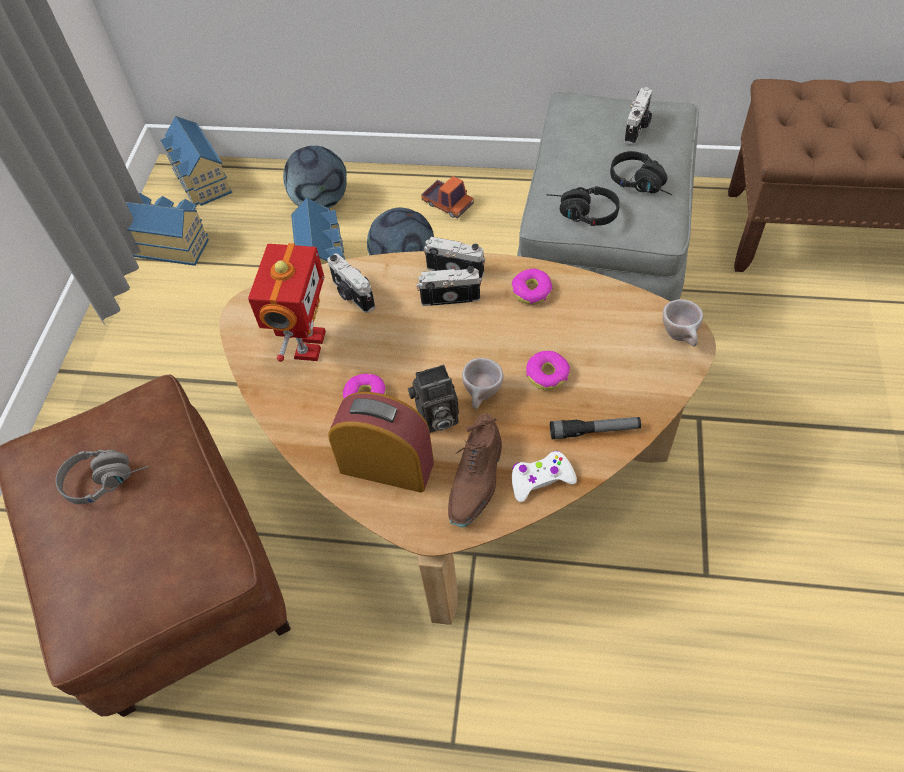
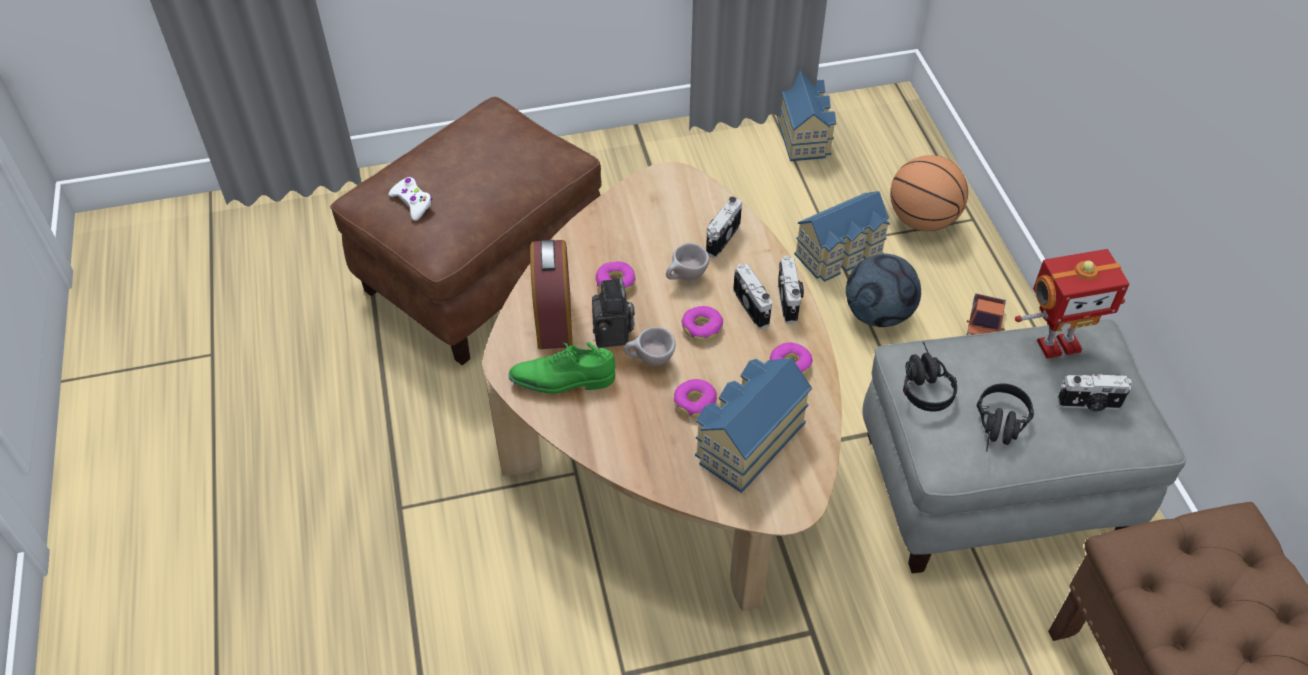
camera: 65 degrees right, 5 degrees down
(108, 478) = (486, 162): grey headphones -> none
(200, 181) = (893, 123): toy house -> toy house (746, 440)
(307, 344) = (653, 226): toy robot -> toy robot (1057, 344)
(320, 202) = (922, 220): football -> basketball
(436, 418) = (614, 335): camera -> camera turned 150 degrees counterclockwise
(458, 343) = (702, 328): none -> donut
(476, 480) = (562, 380): brown shoe -> green shoe
(541, 479) = (580, 425): white game controller -> white game controller (413, 202)
(594, 431) = (646, 453): flashlight -> none
(681, 337) = (790, 500): beige cup -> beige cup (685, 278)

